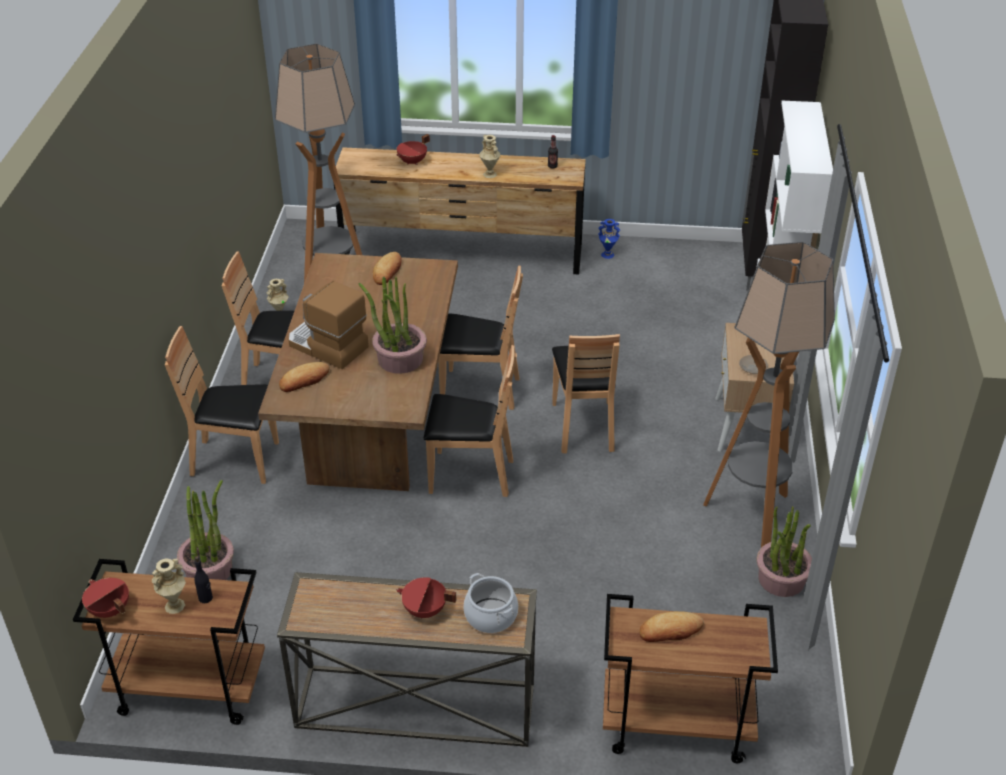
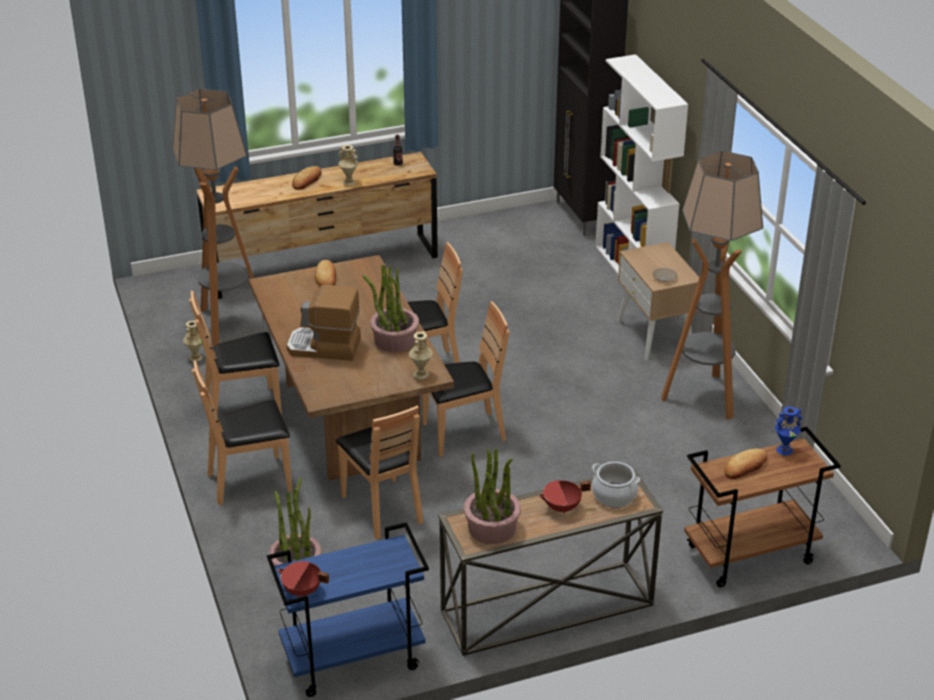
camera: 25 degrees left, 5 degrees down
(175, 606) = (355, 571): beige vase -> beige vase (421, 374)
(188, 690) = (352, 660): brown cart -> blue cart
(205, 598) = (376, 557): black bottle -> none
(304, 380) = (327, 377): bread -> bread (307, 181)
(413, 162) = (272, 187): red cooking pot -> none
(584, 426) = (528, 371): brown chair -> brown chair (383, 508)
(607, 254) = (450, 236): blue vase -> blue vase (784, 450)
(781, 579) = (755, 434): potted plant -> potted plant (492, 528)

